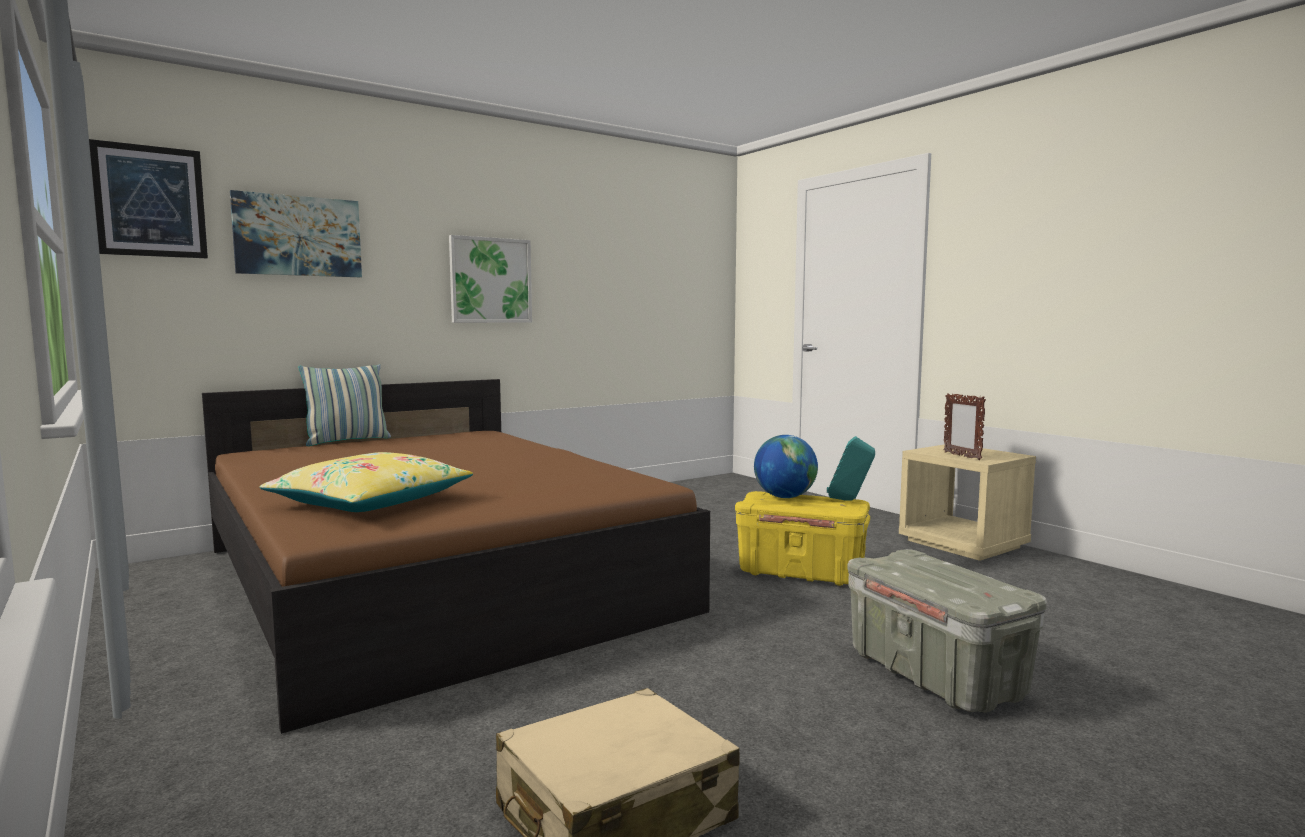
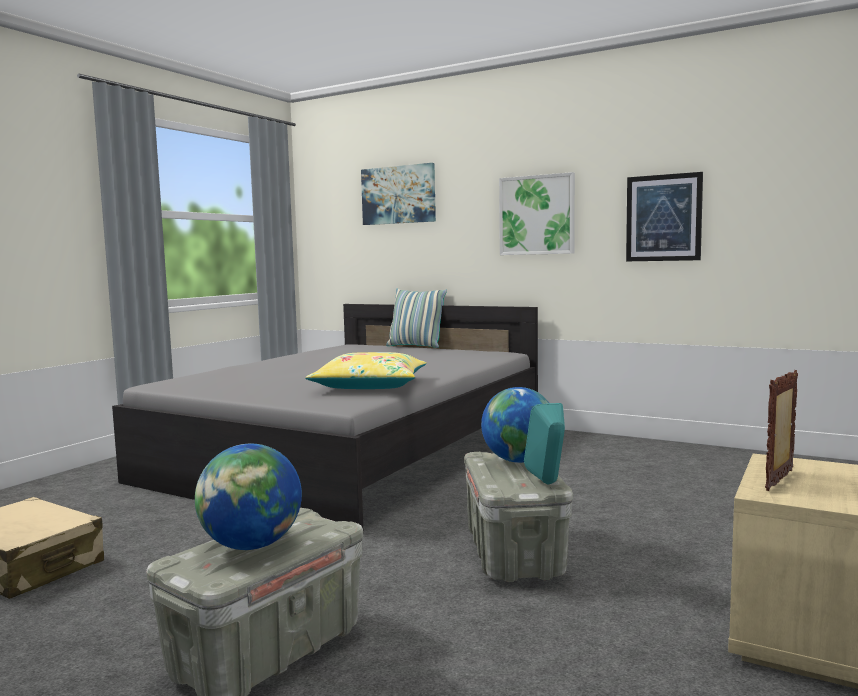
camera: 65 degrees right, 0 degrees up
(150, 201) = (328, 184): picture -> picture (663, 218)
(370, 502) = (232, 377): yellow pillow -> yellow pillow (370, 386)
(431, 579) = (352, 452): brown bed -> grey bed
(801, 573) = (515, 554): yellow storage box -> grey storage box
(950, 578) = (252, 546): none -> globe

